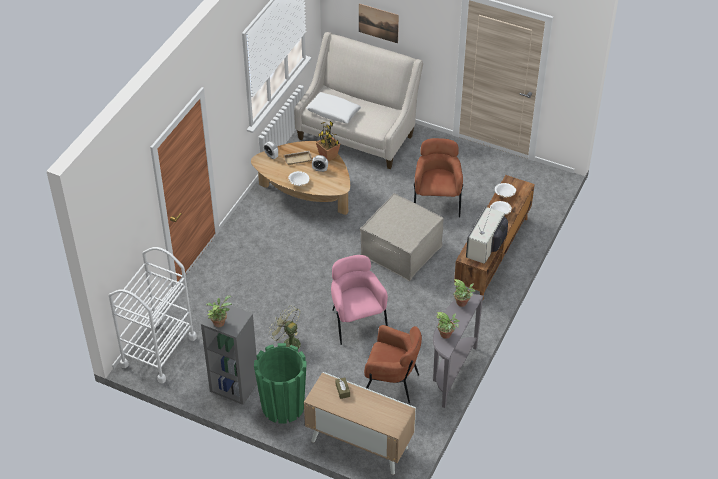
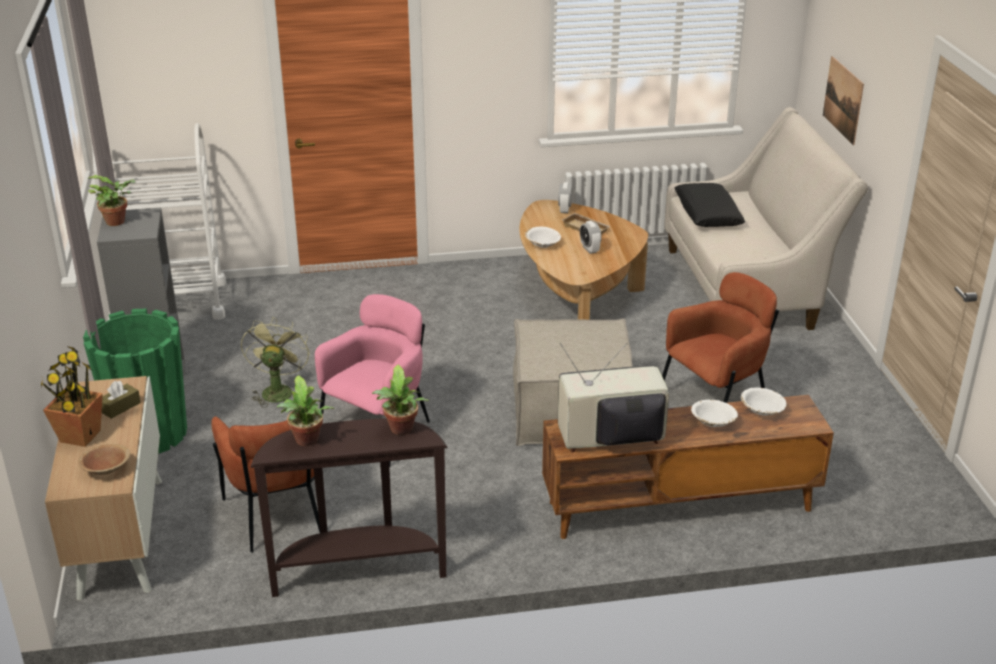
camera: 55 degrees right, 15 degrees down
(328, 156) = (624, 246): potted plant -> potted plant (80, 436)
(333, 112) = (707, 214): white pillow -> black pillow
(390, 411) = (106, 469): none -> brown bowl
(450, 373) = (358, 571): grey console table -> brown console table

